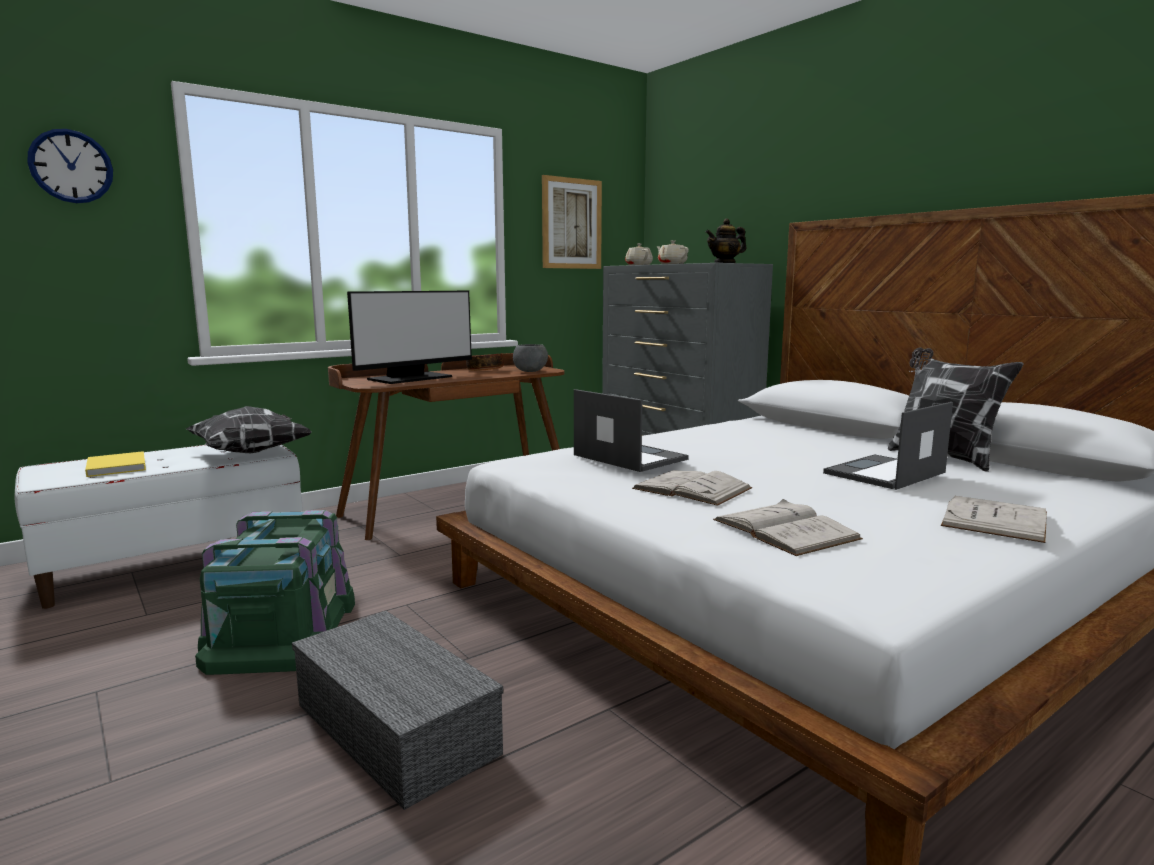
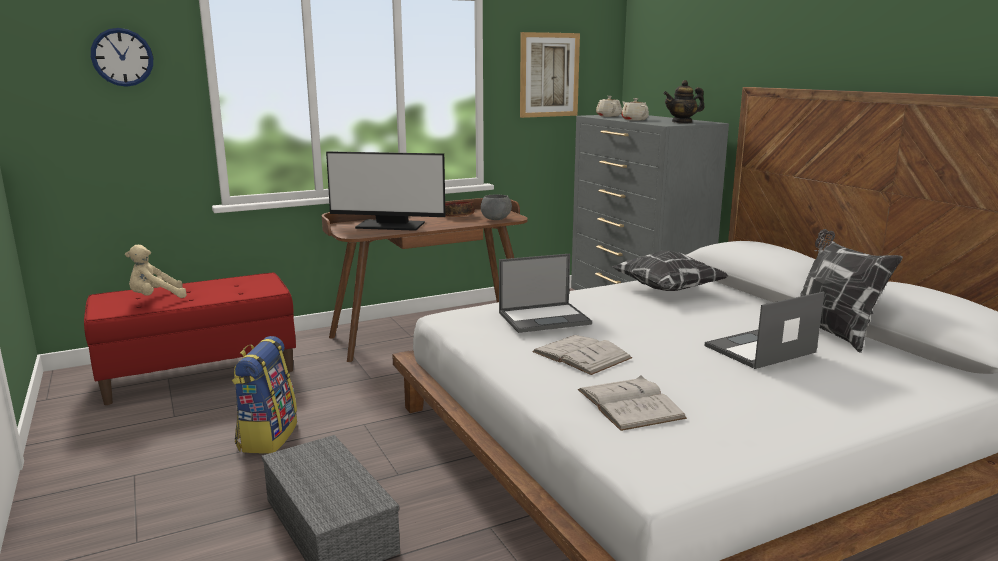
camera: 10 degrees right, 5 degrees up
(116, 466) = (156, 298): yellow book -> beige plush toy
(175, 563) = (200, 373): white bench -> red bench
(252, 453) = (257, 289): pillow -> pillow (667, 289)
(281, 628) = (267, 437): green storage box -> backpack
(411, 378) = (390, 225): monitor -> monitor turned 45 degrees clockwise
(628, 457) = (545, 318): laptop -> laptop turned 105 degrees clockwise
(995, 519) = (818, 407): white book -> none

